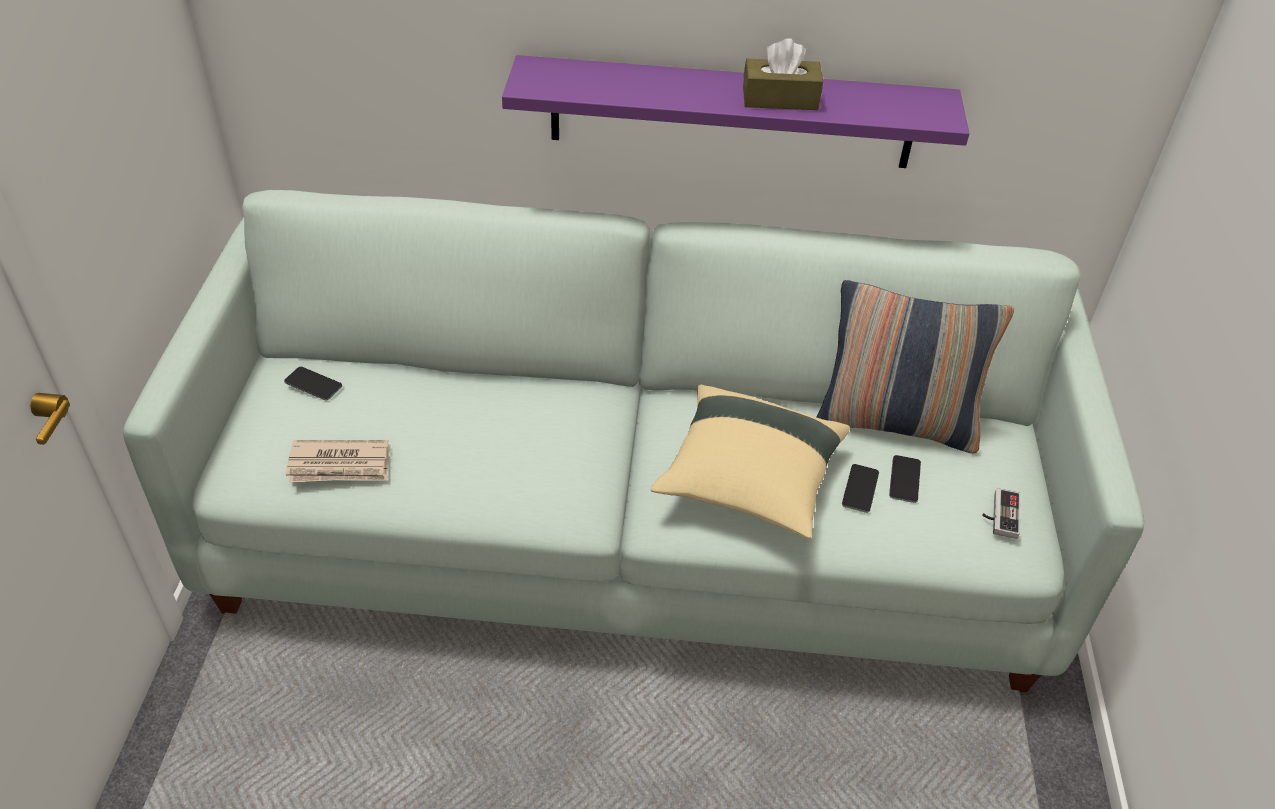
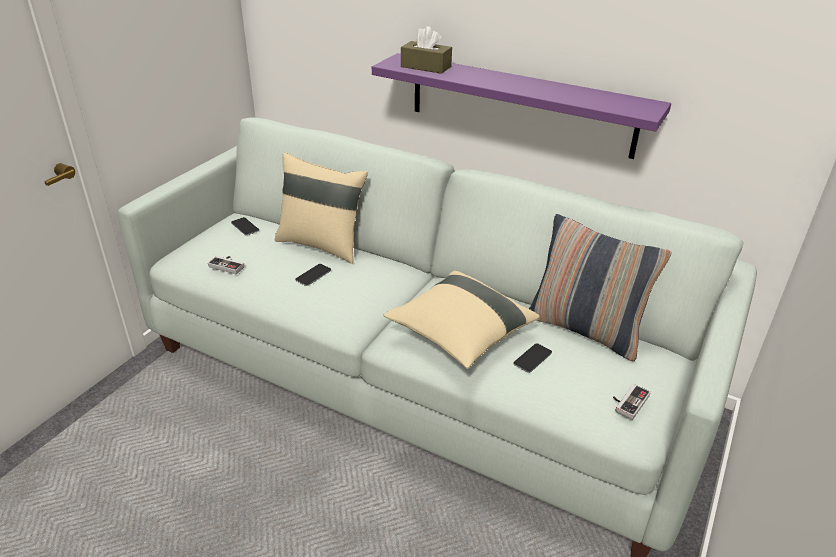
camera: 25 degrees right, 10 degrees down
(340, 465) = (228, 265): newspaper -> game controller
(458, 383) = (322, 244): none -> beige pillow
(780, 99) = (539, 89): brown tissue box -> brown tissue box (426, 67)
(904, 479) = (568, 361): phone -> phone (313, 275)

